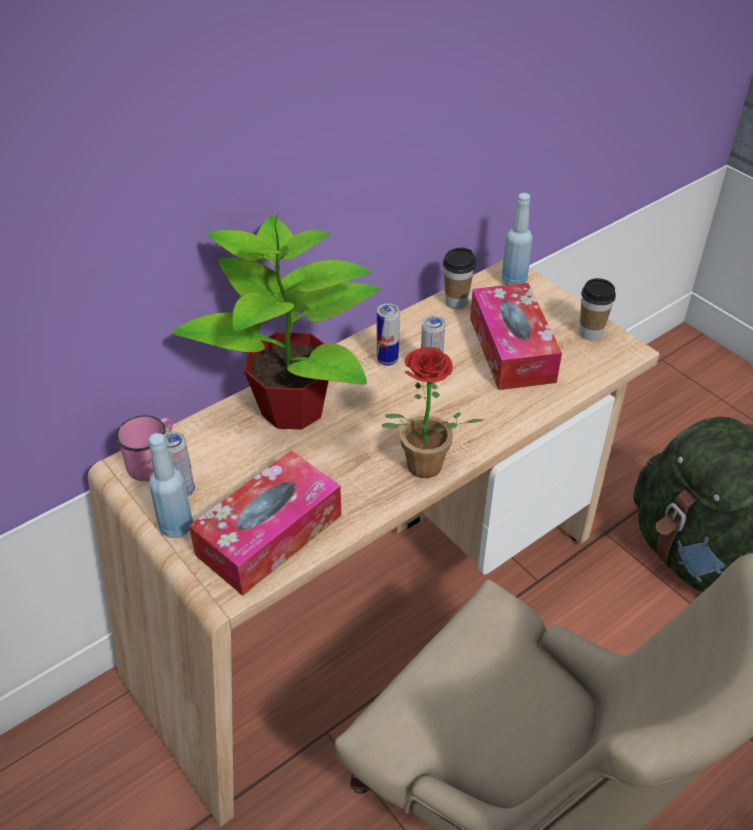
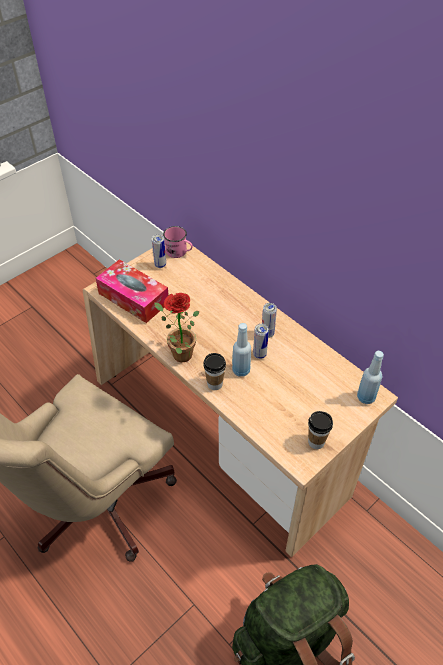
camera: 85 degrees right, 5 degrees up
(177, 526) = (138, 266): blue bottle -> blue bottle (241, 370)
(295, 407) = (222, 297): potted plant -> none
(456, 302) = (332, 365): cup -> cup (215, 384)
(511, 349) = (289, 395): tissue box -> none

